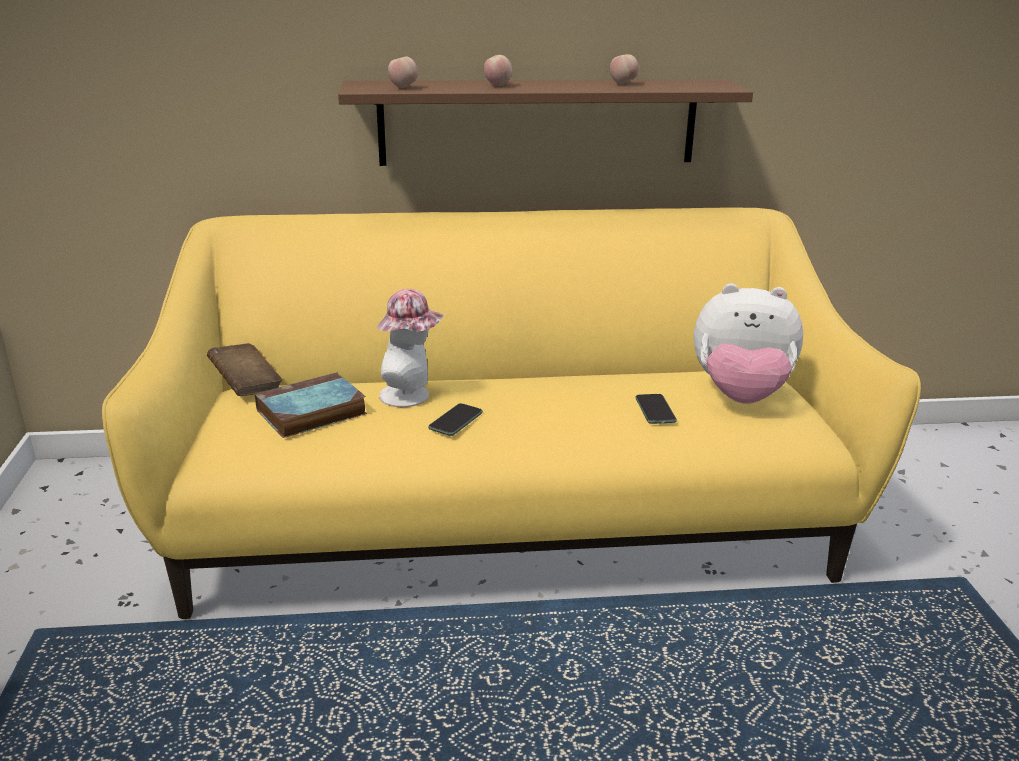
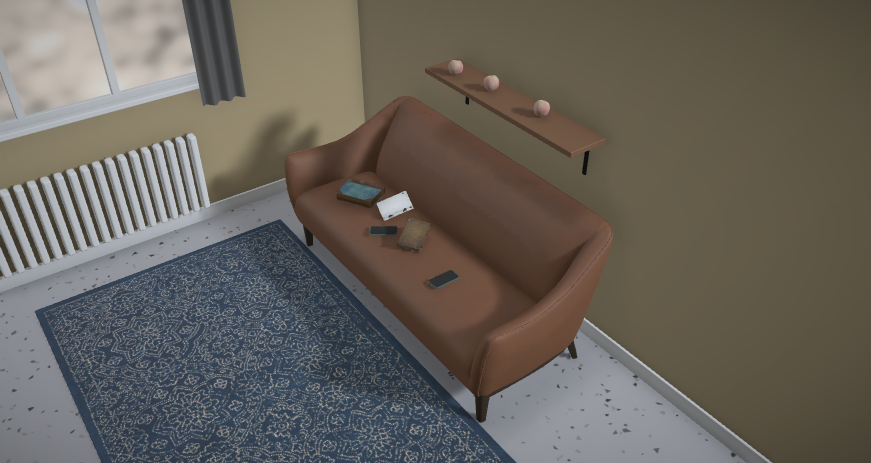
camera: 60 degrees right, 10 degrees up
(247, 386) = (368, 173): brown book -> brown book (414, 242)
(411, 396) = (395, 213): hat -> white book
(508, 519) = (435, 296): yellow sofa -> brown sofa
(740, 396) = (486, 302): plush toy -> none

